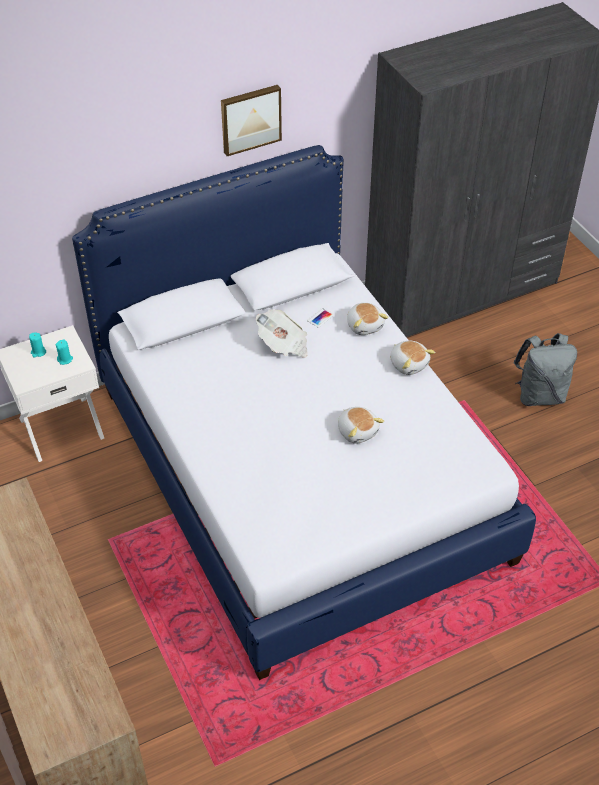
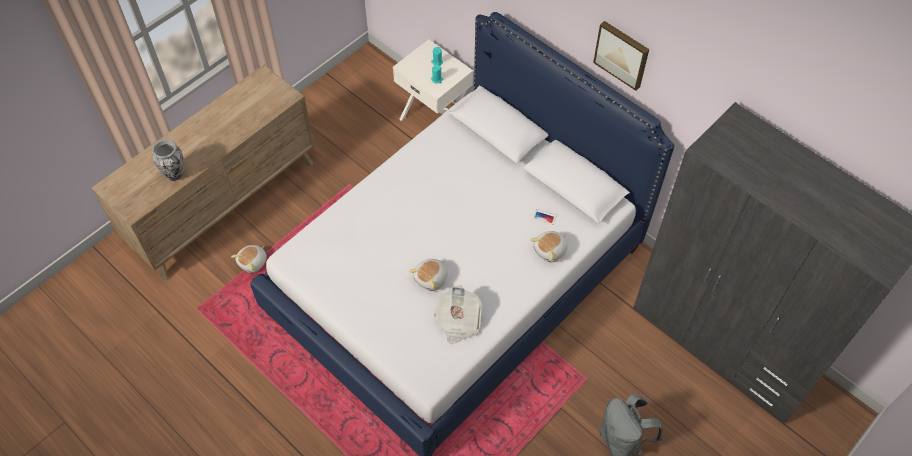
camera: 70 degrees right, 10 degrees up
(73, 654) = (175, 174): none -> vase
(283, 345) = (501, 201): newspaper -> newspaper (458, 321)
(409, 364) = (520, 294): plush toy -> plush toy (253, 262)

